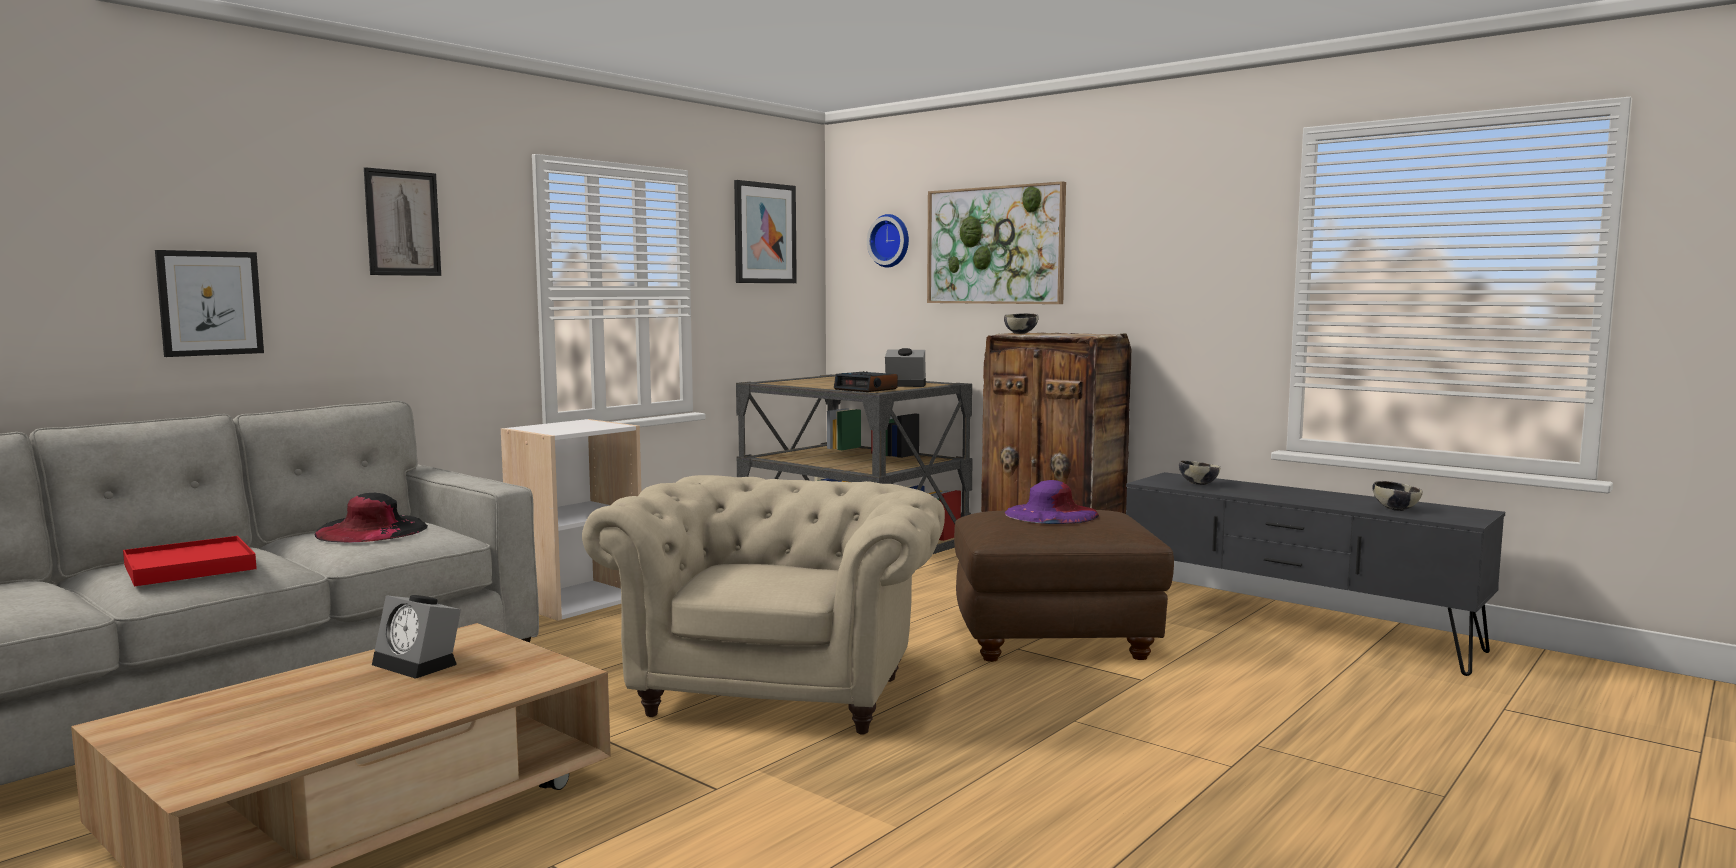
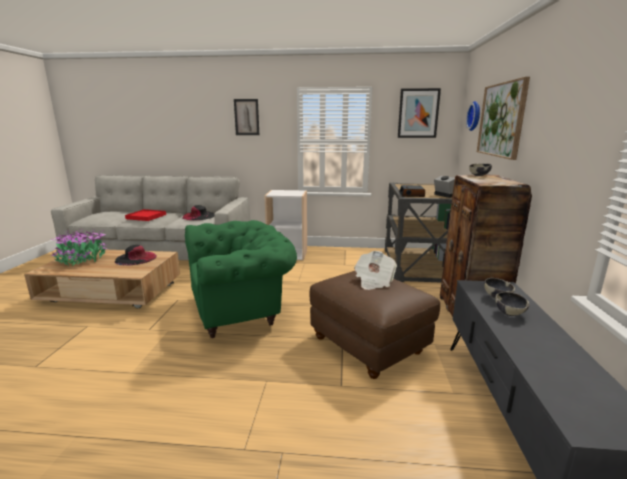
camera: 55 degrees right, 10 degrees up
(210, 303) = (191, 143): picture -> none
(251, 725) = (82, 260): none -> potted plant
(419, 664) = (136, 258): alarm clock -> black hat
(780, 689) = (242, 309): beige armchair -> green armchair
(1051, 514) = (373, 281): purple hat -> newspaper
(1395, 509) = (563, 383): bowl -> bowl (509, 313)

